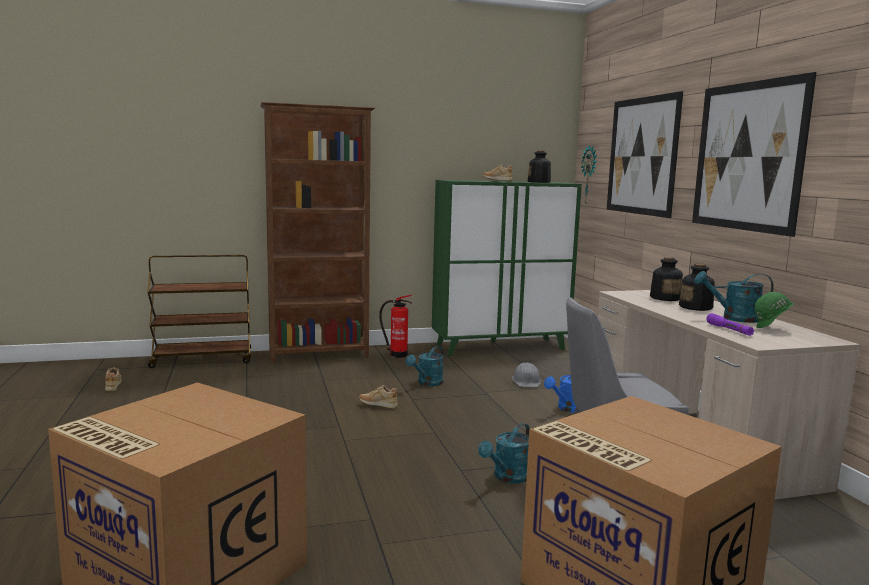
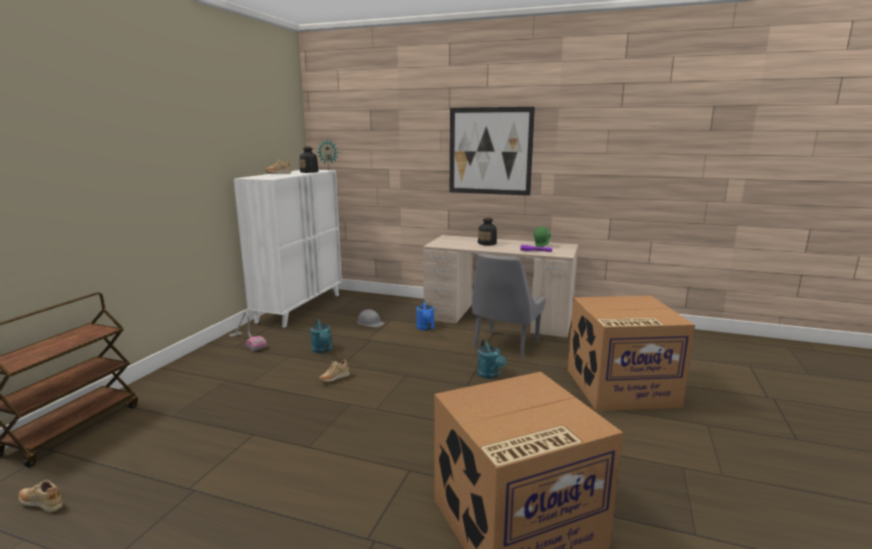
camera: 55 degrees left, 5 degrees up
(319, 354) = (184, 369): brown bookcase -> none
(397, 354) = (247, 342): fire extinguisher -> vacuum cleaner
(500, 347) = (299, 308): green cabinet -> white cabinet
(642, 156) = (390, 149): picture -> none
(665, 298) = (460, 241): bottle -> none
(734, 318) = (516, 245): turquoise watering can -> none

